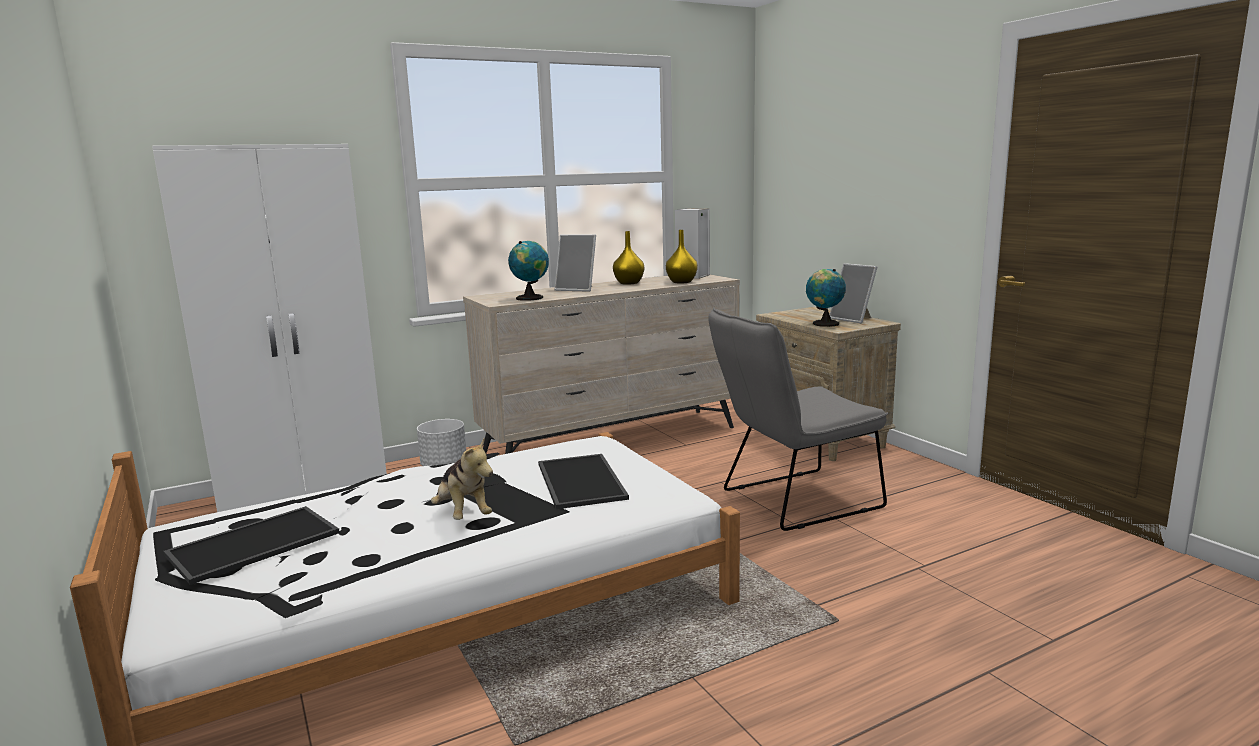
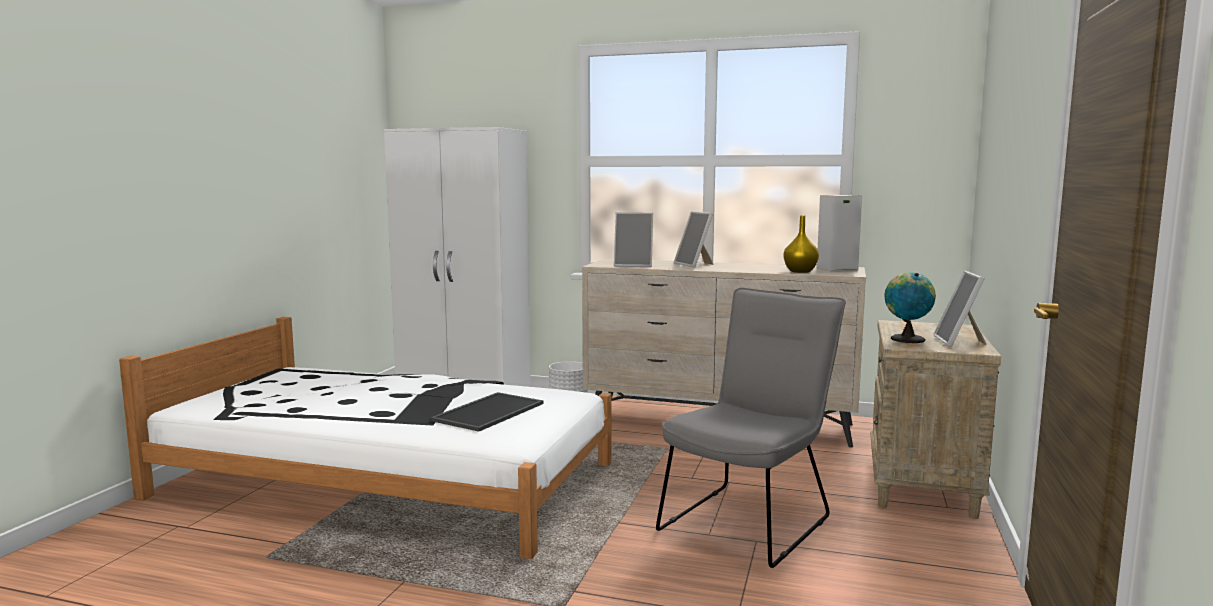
camera: 45 degrees right, 5 degrees down
(253, 545) = (280, 385): tray -> none
(463, 514) = (387, 405): plush toy -> none
(531, 298) = (634, 265): globe -> picture frame
(629, 283) = (754, 266): yellow vase -> none
(792, 501) = (751, 519): grey chair -> grey chair turned 105 degrees clockwise

